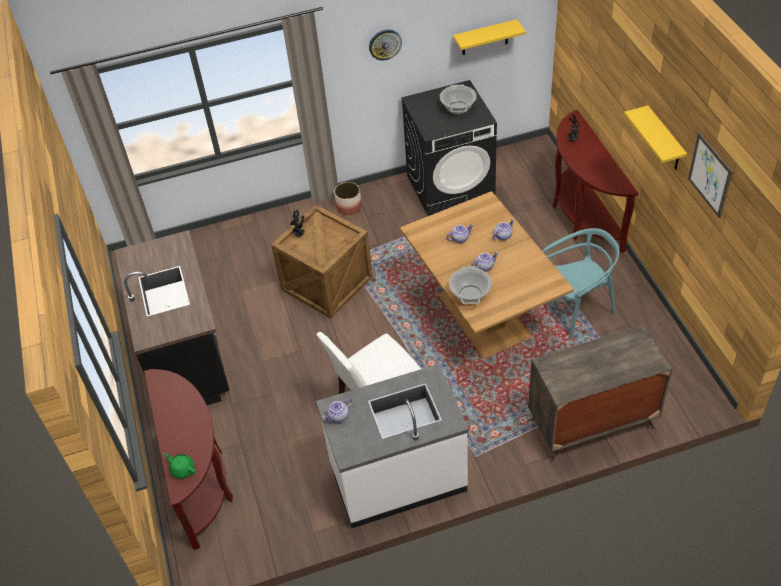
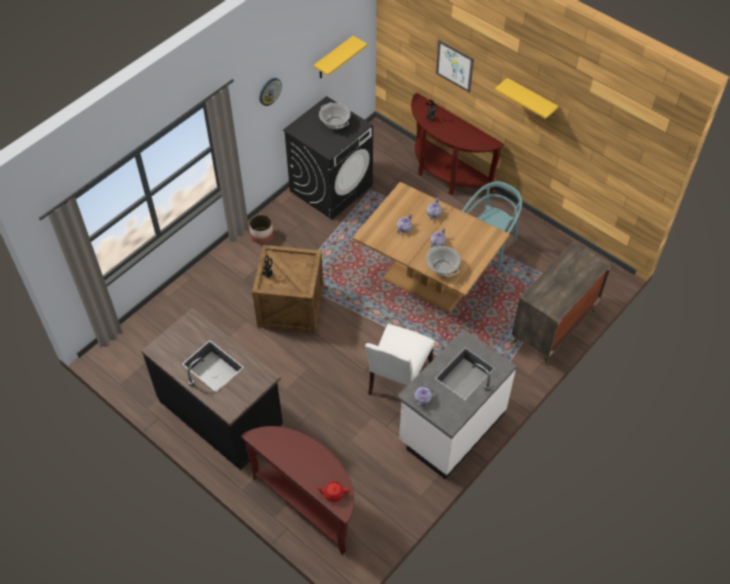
camera: 35 degrees left, 5 degrees up
(182, 469) = (333, 493): green teapot -> red teapot
(710, 175) = (586, 117): picture -> picture (454, 66)

